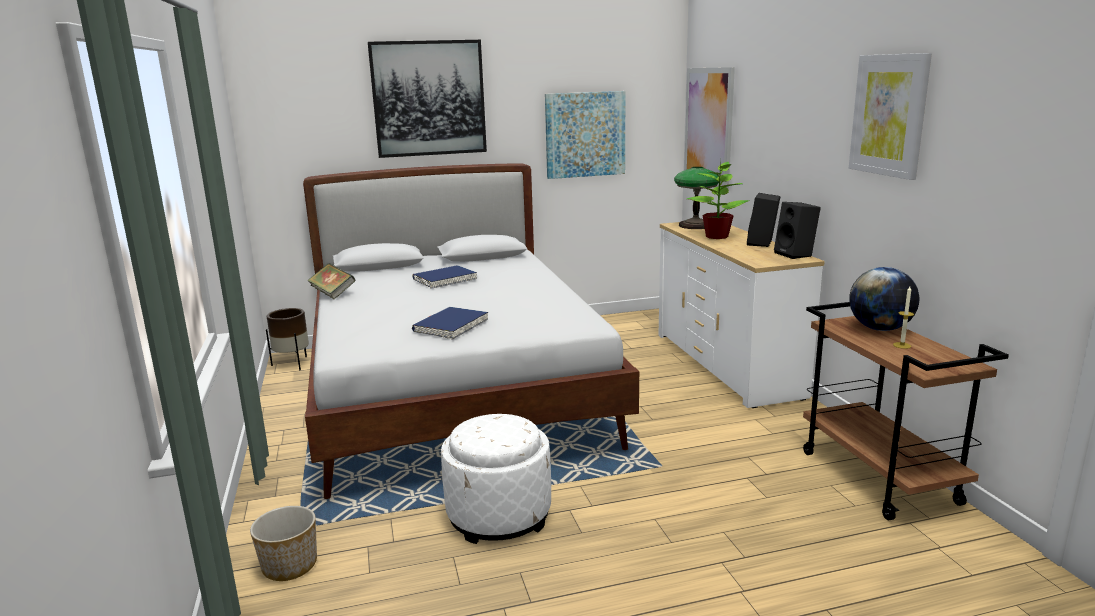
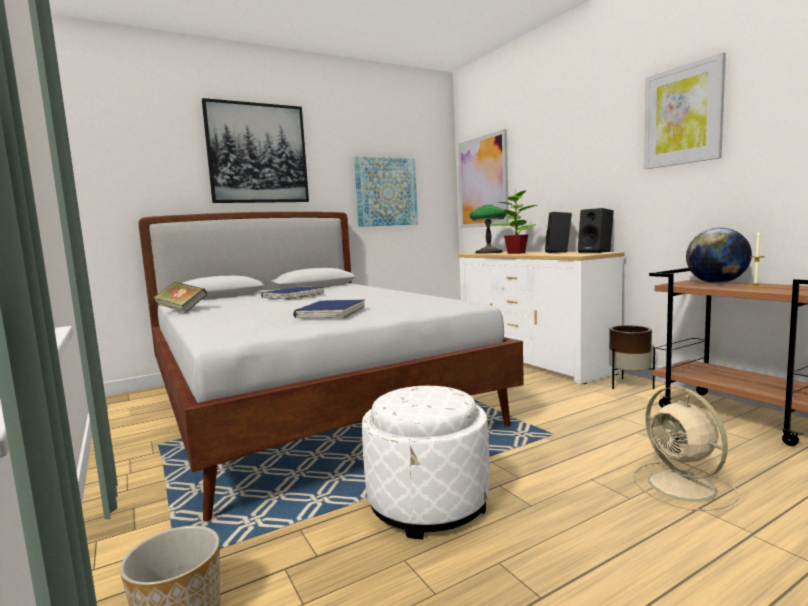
camera: 15 degrees left, 10 degrees down
(293, 364) = (126, 402): brown planter -> brown planter (629, 385)
(730, 541) = (684, 487): none -> beige fan

